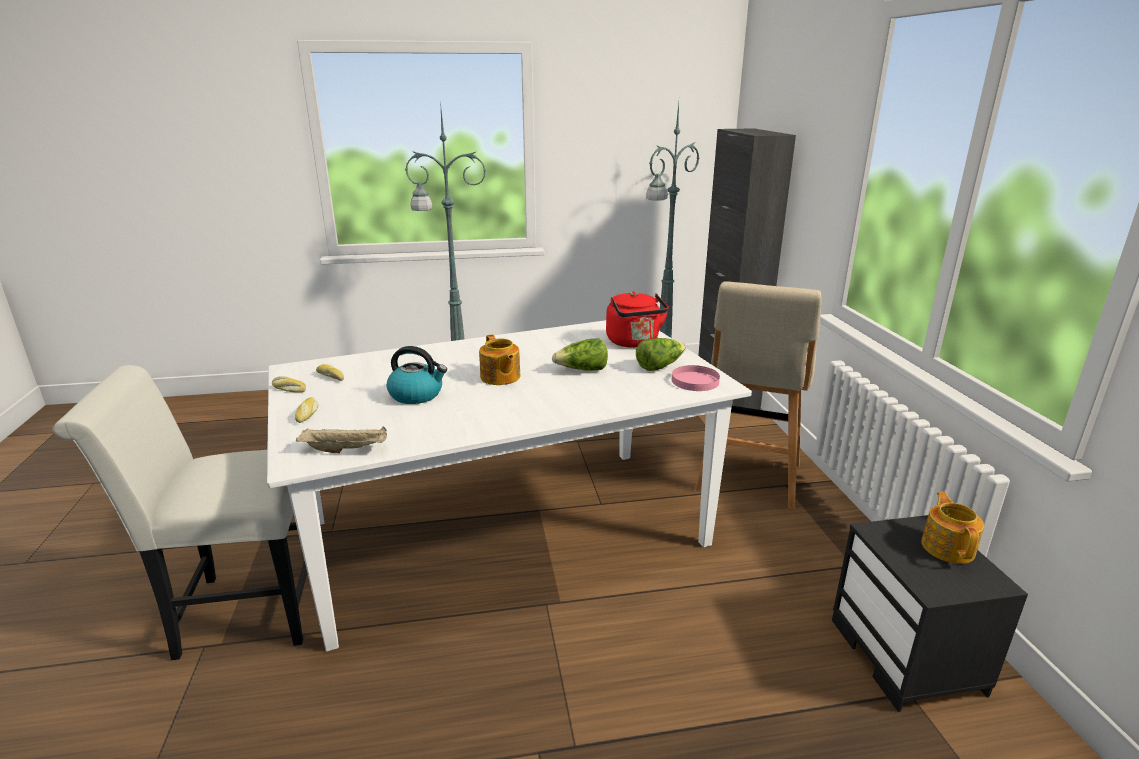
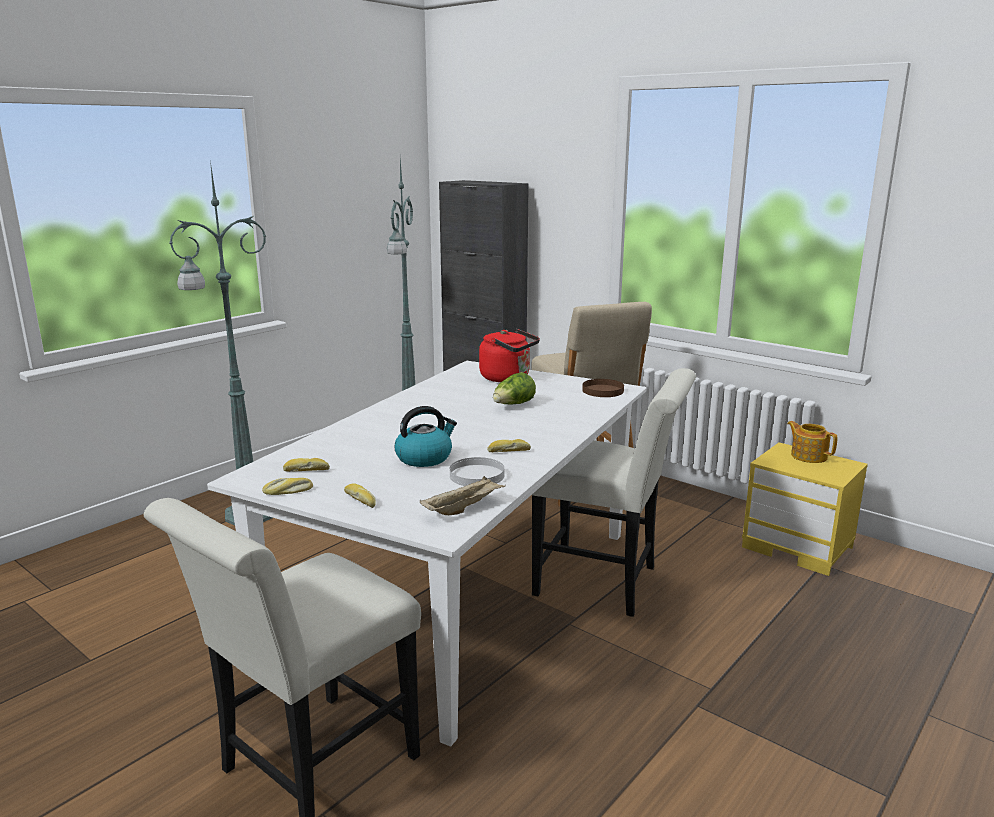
camera: 40 degrees left, 5 degrees down
(416, 425) = (477, 475): none -> white plate
(485, 412) = (509, 451): none -> bread
(500, 377) = (463, 427): teapot -> none
(631, 583) = (605, 583): none -> white chair
(659, 366) = (560, 388): lettuce -> none
(694, 381) = (602, 390): pink plate -> brown plate
(908, 657) = (799, 547): black nightstand -> yellow nightstand

